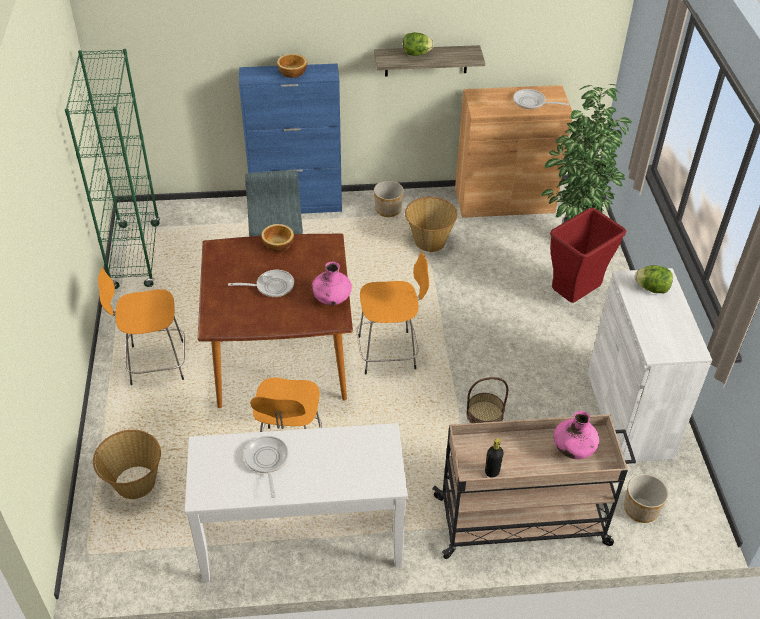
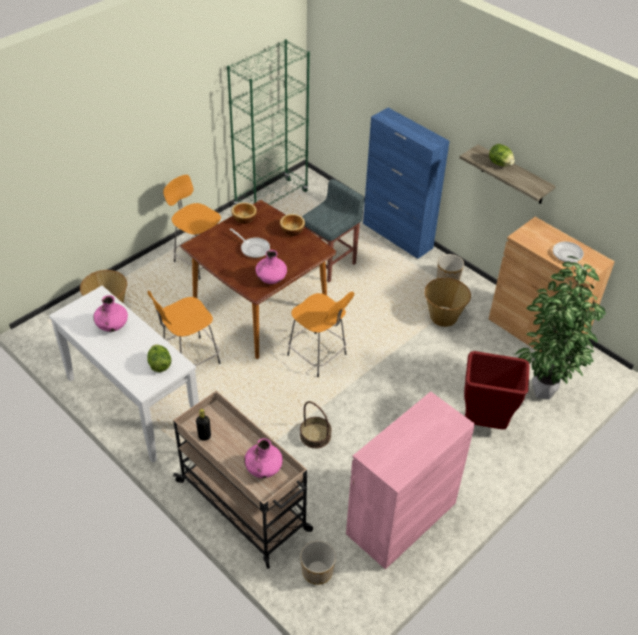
camera: 50 degrees right, 0 degrees up
(267, 461) = (112, 326): frying pan -> pink vase
(292, 73) = (411, 129): bowl -> bowl (244, 218)
(629, 414) = (401, 518): white cabinet -> pink cabinet
(652, 288) = (437, 422): lettuce -> lettuce (159, 365)

